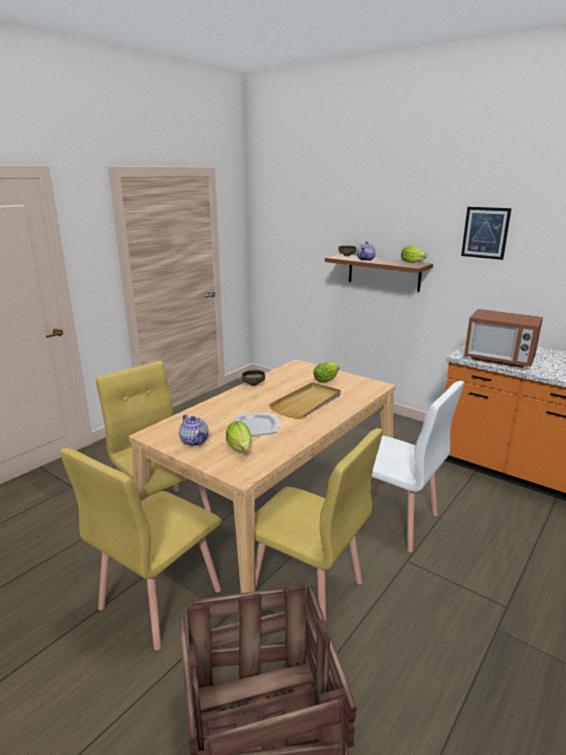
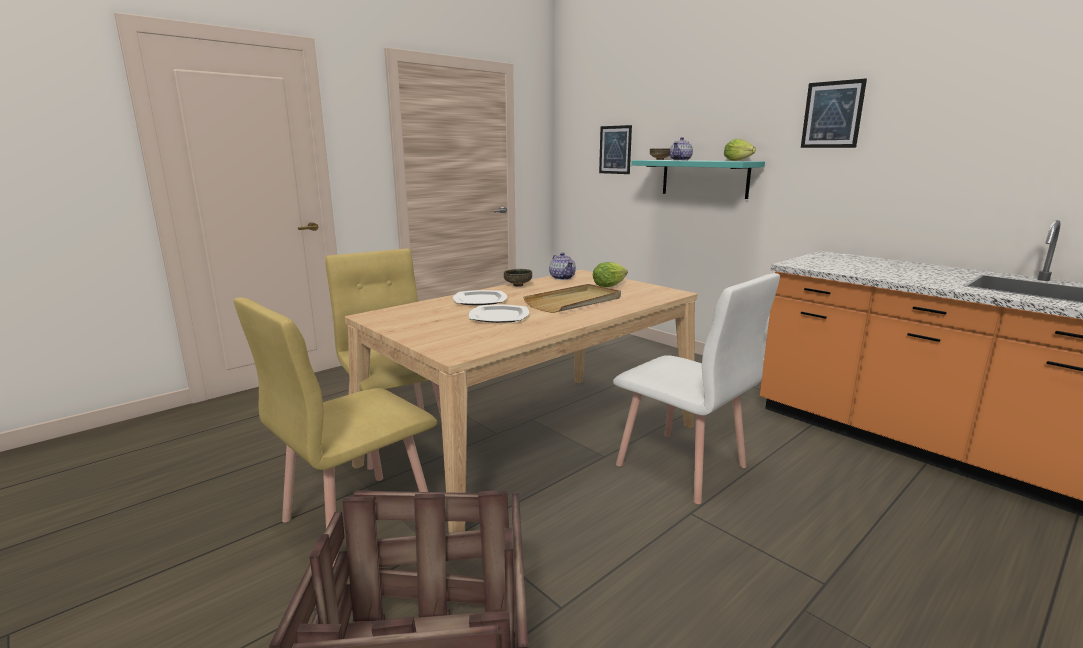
camera: 10 degrees right, 5 degrees down
(194, 441) = (417, 324): teapot -> teapot (562, 278)
(231, 406) = (480, 300): none -> plate
(241, 449) = (468, 333): lettuce -> none
(306, 242) = (615, 150): none -> picture
(306, 591) = (543, 532): yellow chair -> none
(384, 272) = (704, 178): brown shelf -> turquoise shelf
(499, 359) = (843, 268): microwave -> none

